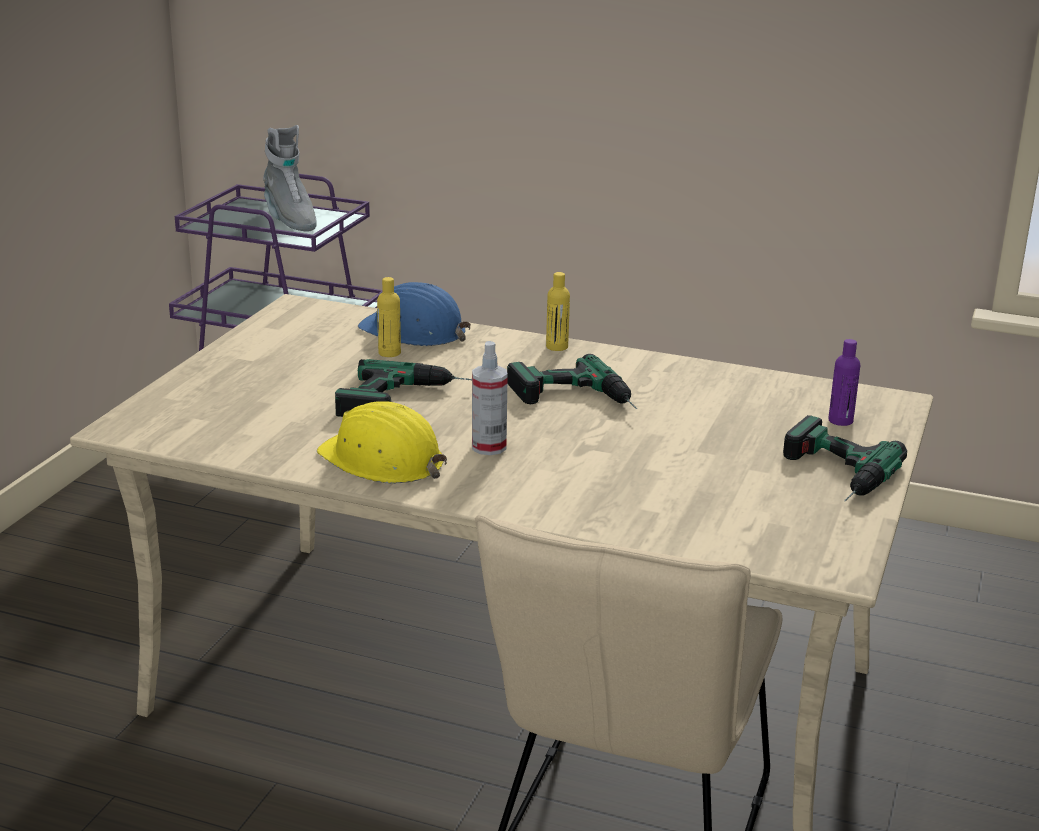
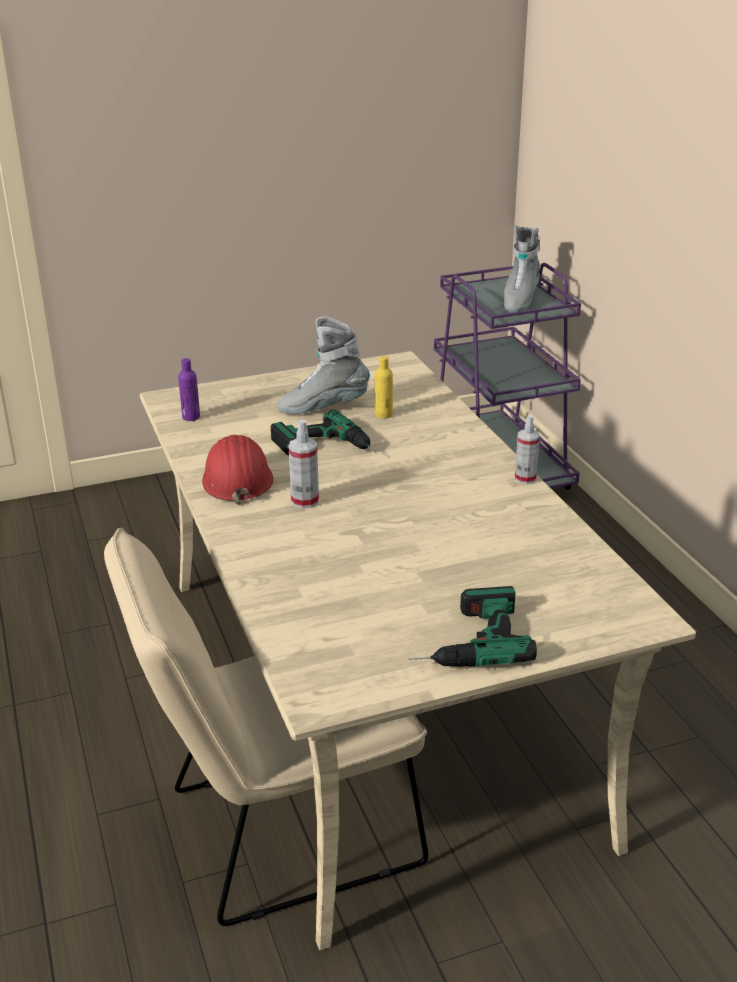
camera: 50 degrees right, 5 degrees up
(317, 370) = (323, 407): none -> grey boot
(382, 460) = (237, 479): yellow hard hat -> red hard hat
(414, 331) = (428, 406): blue hard hat -> none
(557, 347) = (492, 457): yellow bottle -> none
(575, 400) = (420, 498): power drill -> none
(617, 351) = (525, 478): none -> spray bottle
(840, 421) = (566, 608): purple bottle -> purple bottle (191, 417)

